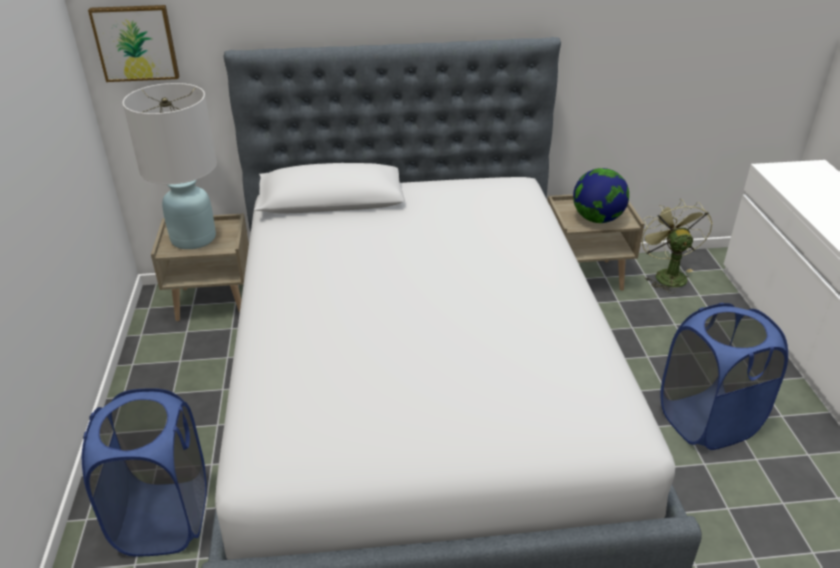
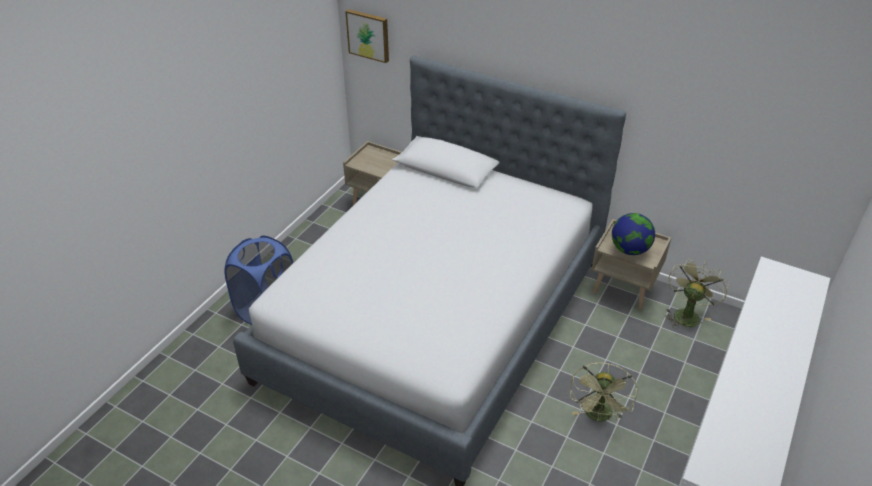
camera: 35 degrees right, 5 degrees up
(194, 238) = (374, 161): white table lamp -> none
(707, 421) = (598, 416): blue laundry basket -> green fan

